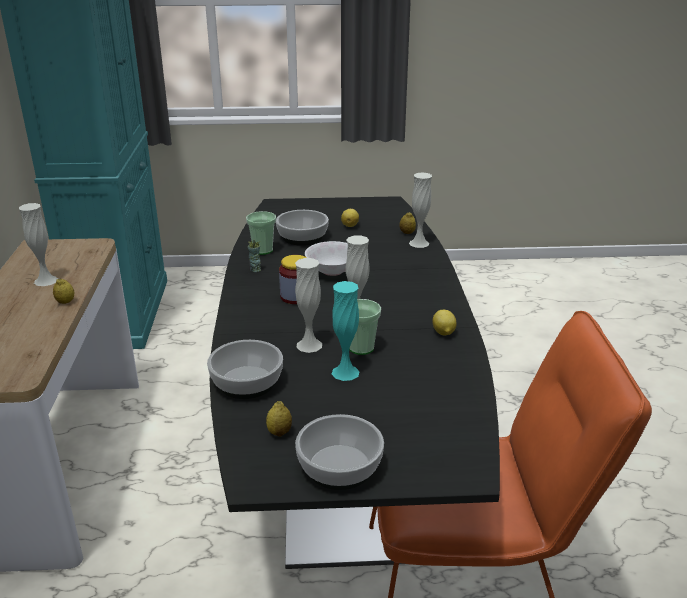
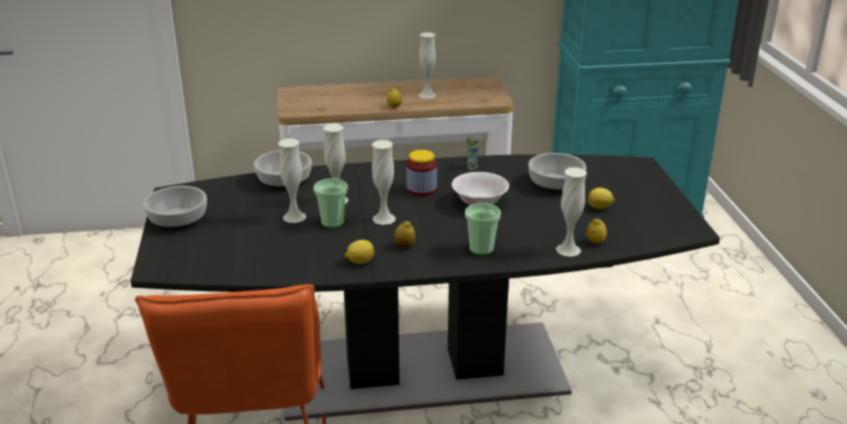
camera: 85 degrees right, 0 degrees up
(263, 250) = (515, 167): cup -> cup (481, 249)
(279, 432) = (220, 197): lemon -> lemon (405, 246)
(345, 372) = (294, 217): turquoise vase -> white vase

